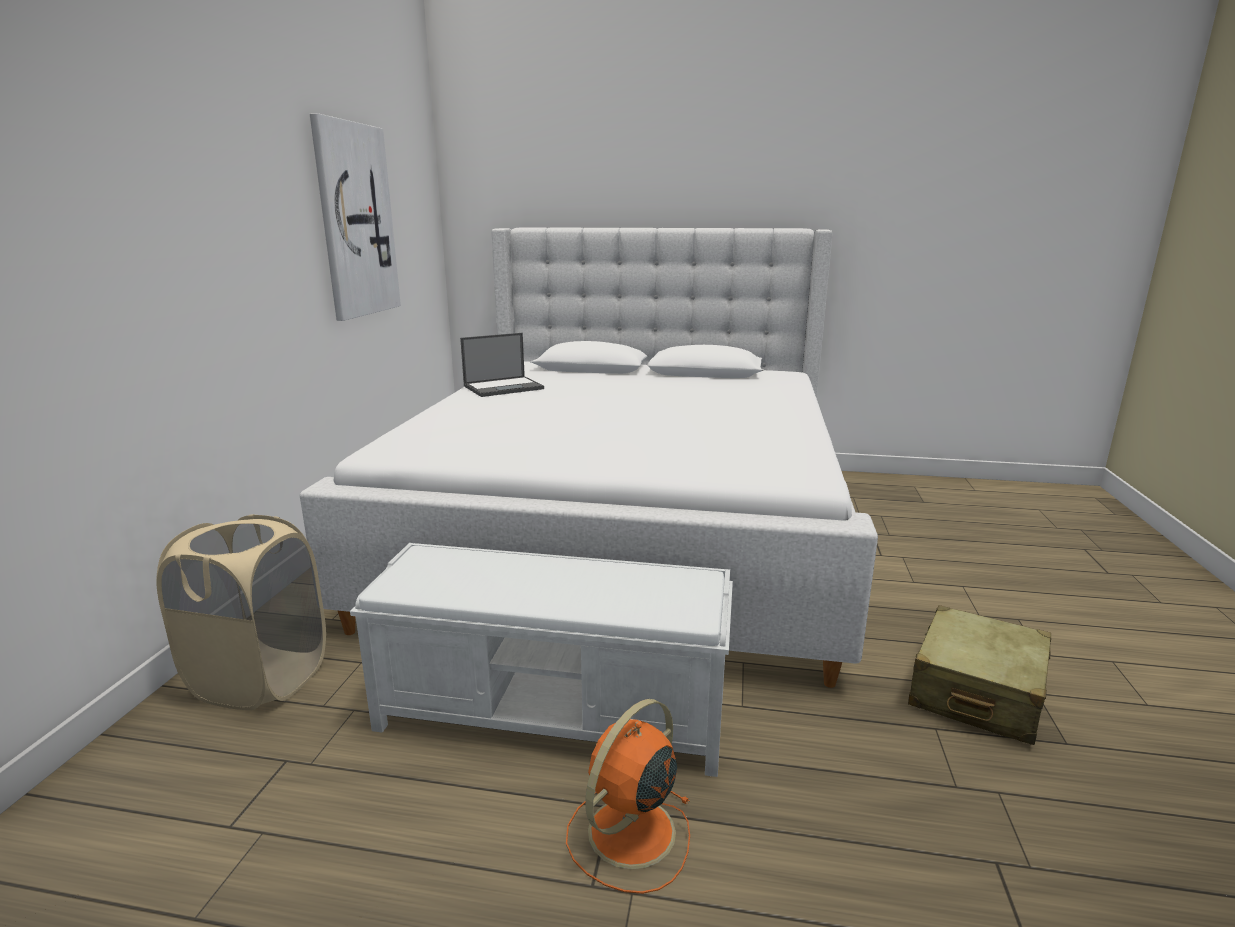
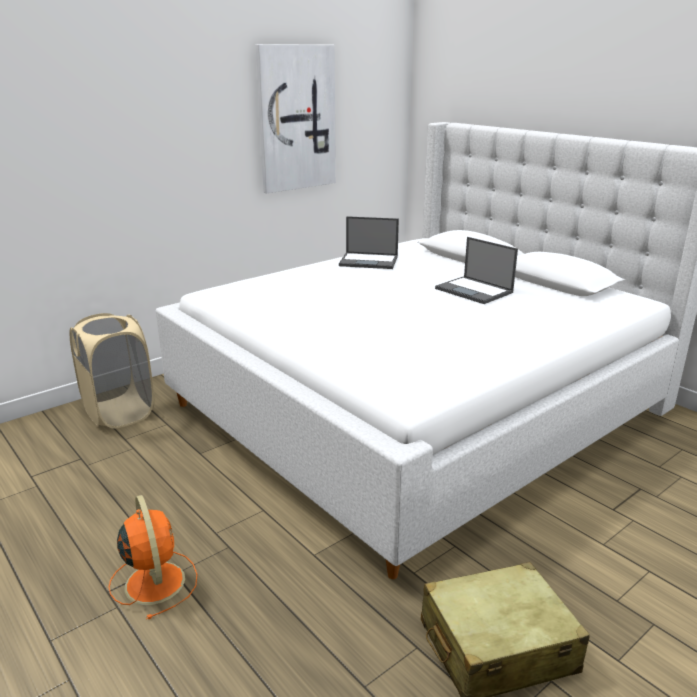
camera: 40 degrees right, 5 degrees up
(555, 713) = (211, 500): white bench -> none
(629, 834) = (154, 581): orange fan -> orange fan turned 75 degrees clockwise
(659, 390) = (475, 291): none -> laptop

